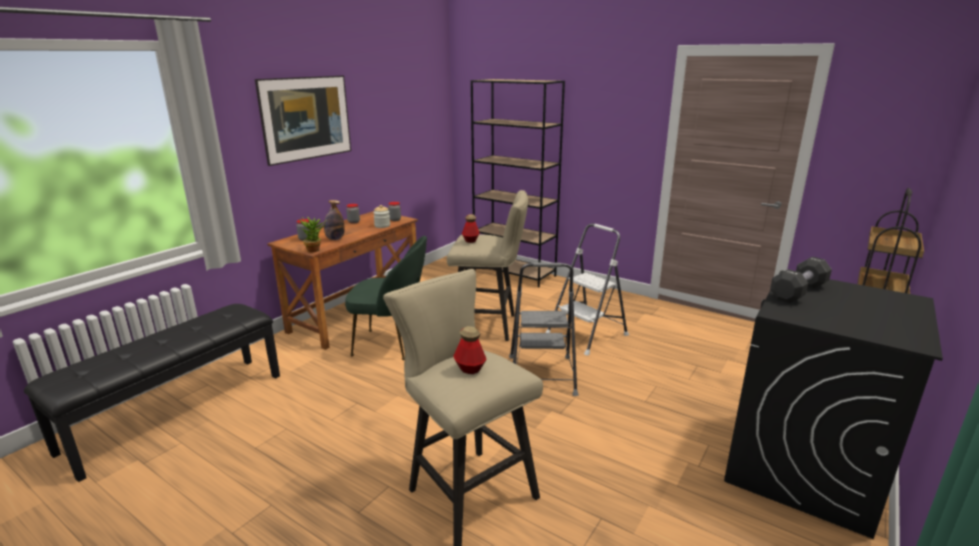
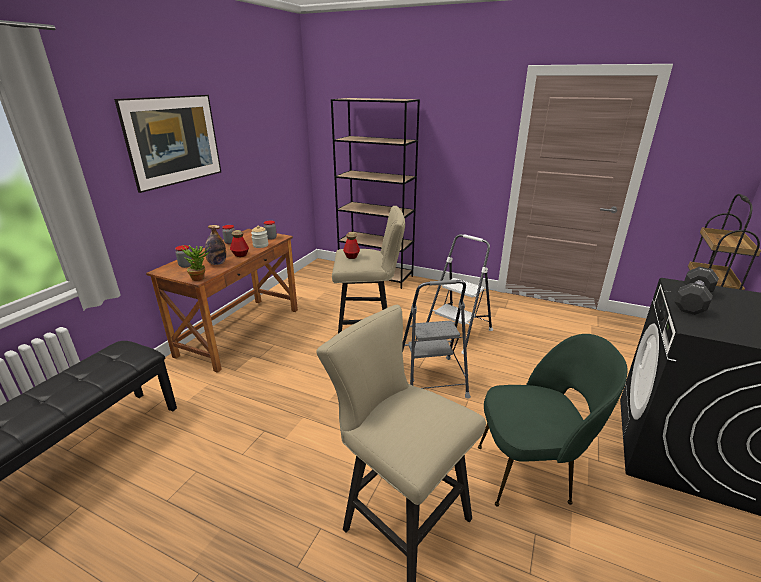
camera: 10 degrees left, 5 degrees up
(392, 345) = (283, 361): green chair -> green chair (530, 474)
(470, 368) = (413, 416): bottle -> bottle (240, 255)

